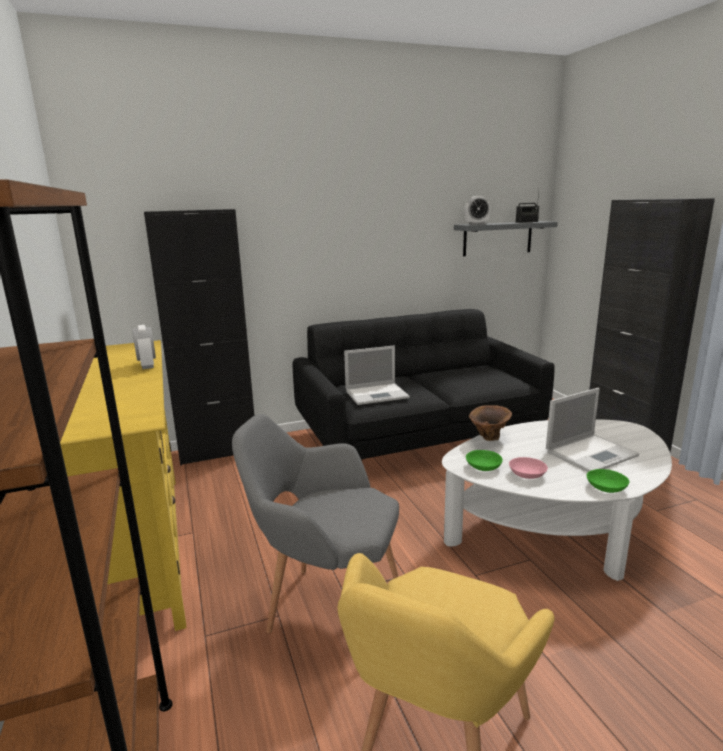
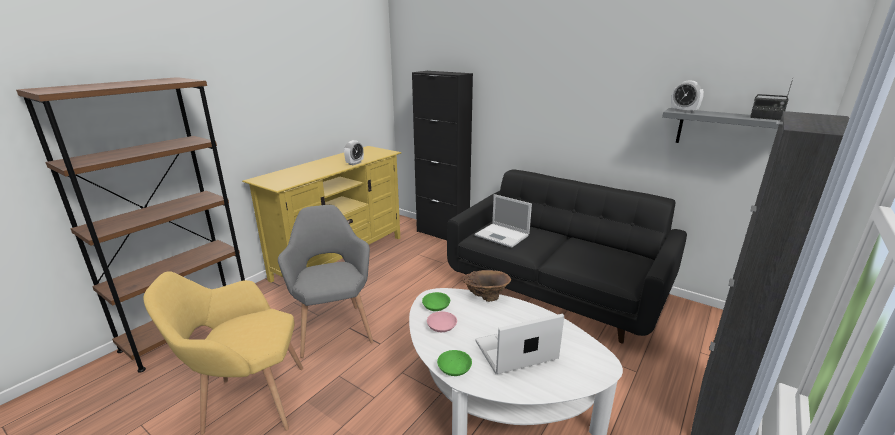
camera: 55 degrees right, 5 degrees up
(592, 453) = (514, 351): laptop -> laptop turned 135 degrees clockwise

